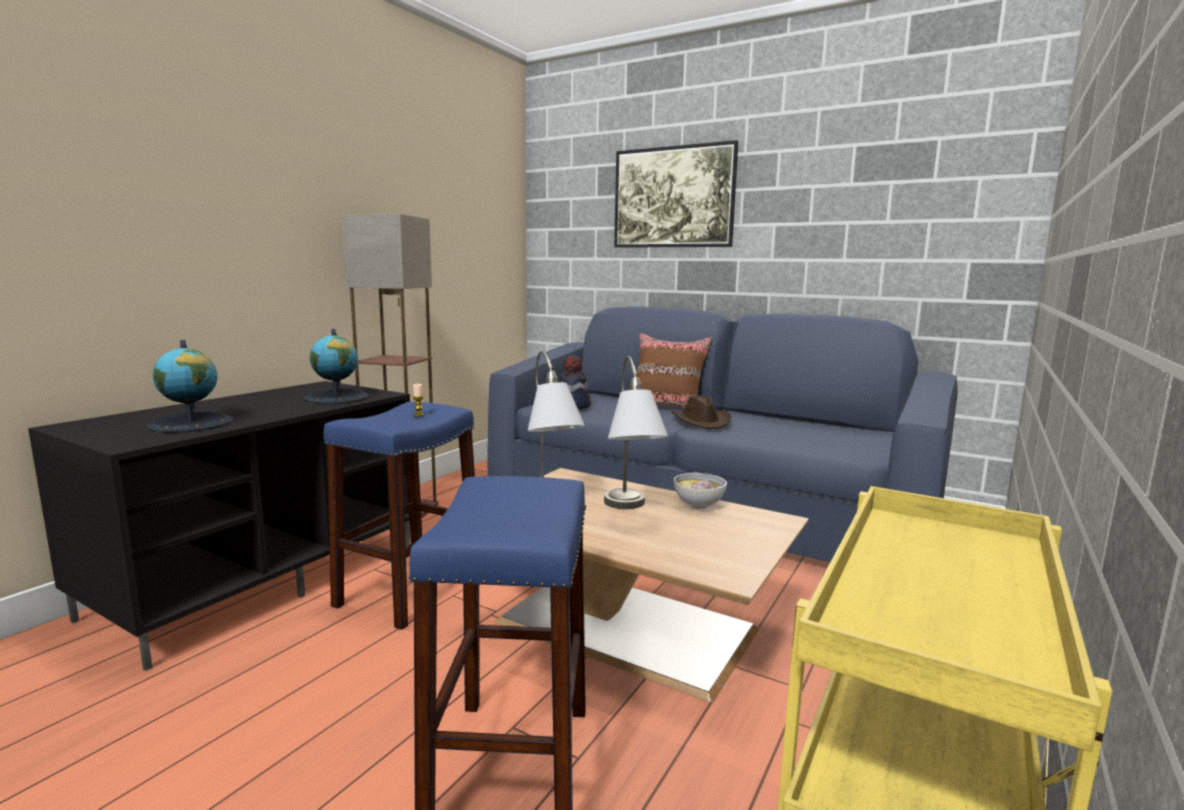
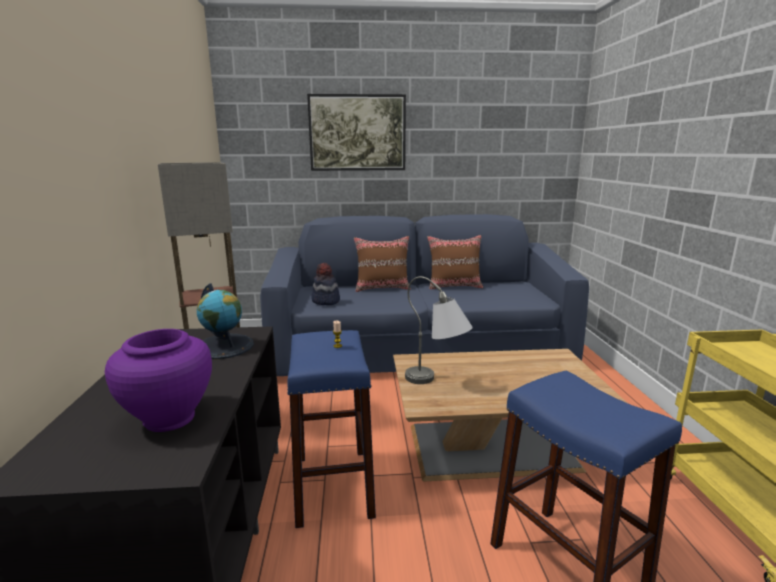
camera: 35 degrees left, 5 degrees up
(191, 423) = (169, 418): globe -> purple vase
(629, 512) = (492, 375): grey table lamp -> none
(698, 505) = (513, 358): bowl -> none
(701, 422) = (427, 296): brown hat -> none
(768, 420) = (454, 286): none -> brown pillow

